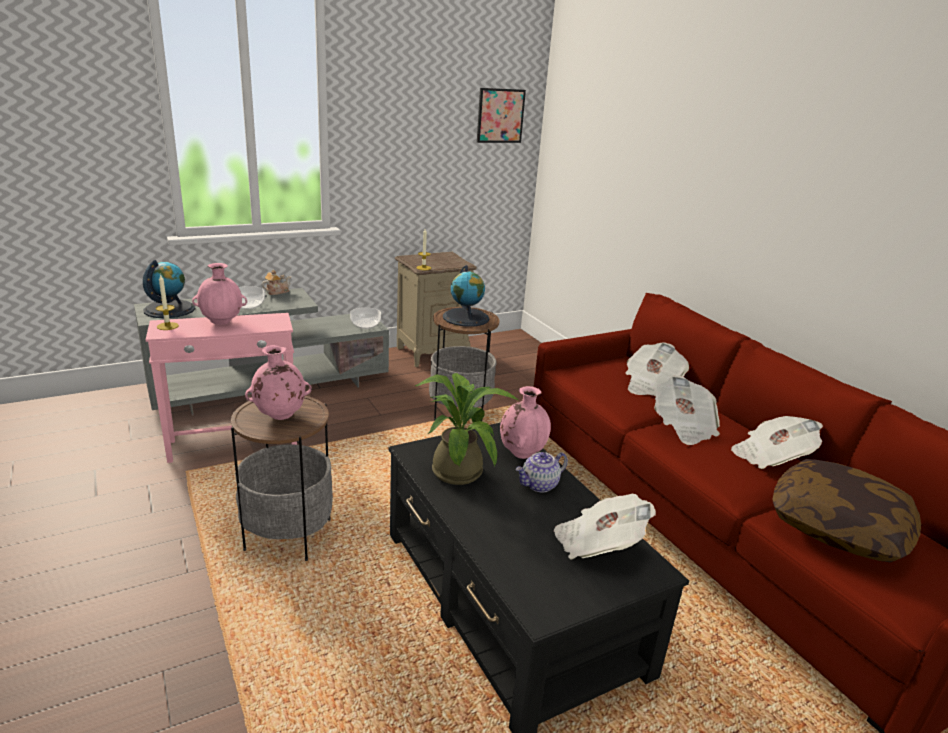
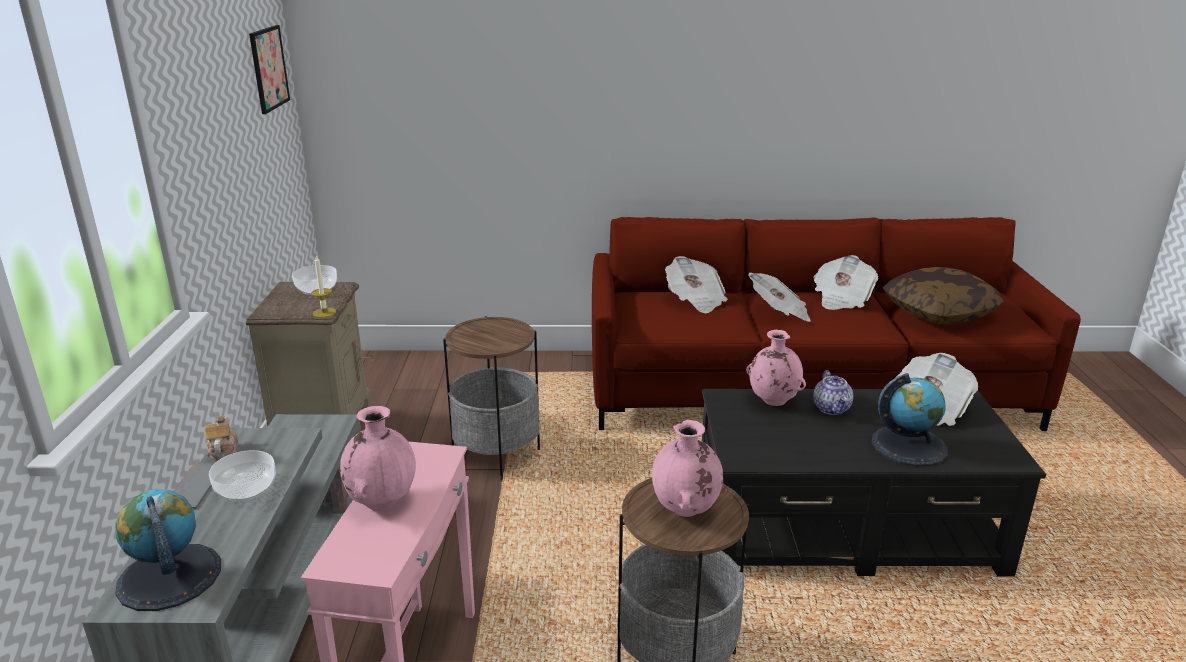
camera: 60 degrees left, 0 degrees up
(167, 326) = (350, 558): candle -> none
(365, 324) = (321, 428): bowl -> bowl (316, 289)
(458, 468) = (787, 442): potted plant -> none
(466, 317) = (489, 334): globe -> globe (909, 445)

